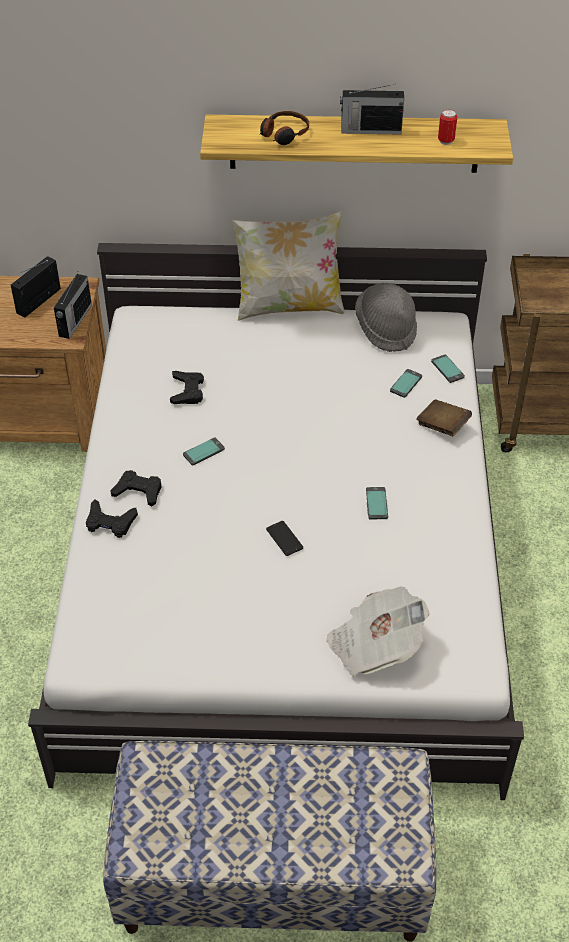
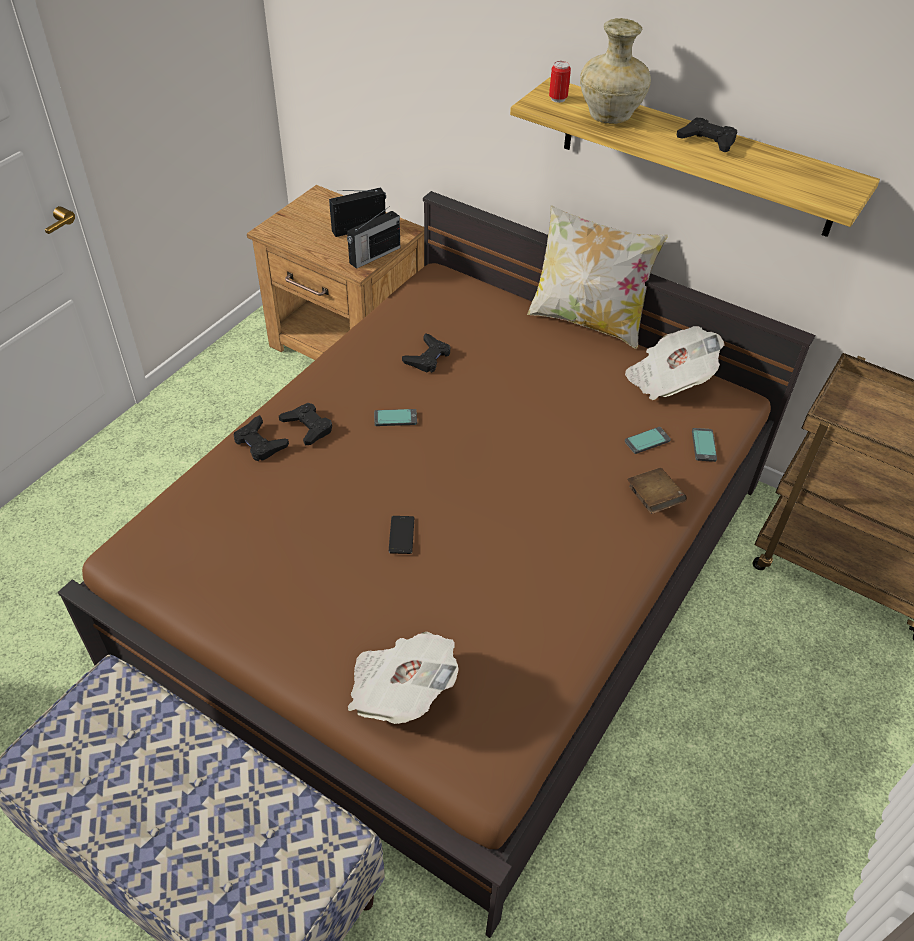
camera: 30 degrees right, 0 degrees up
(283, 134) = (610, 116): headphones -> beige vase
(285, 559) = (455, 566): white bed -> brown bed
(370, 130) = (707, 140): radio -> black game controller
(376, 504) = (521, 545): phone -> none
(386, 329) = (669, 380): grey hat -> newspaper
(446, 141) = (785, 177): can -> can (558, 99)

